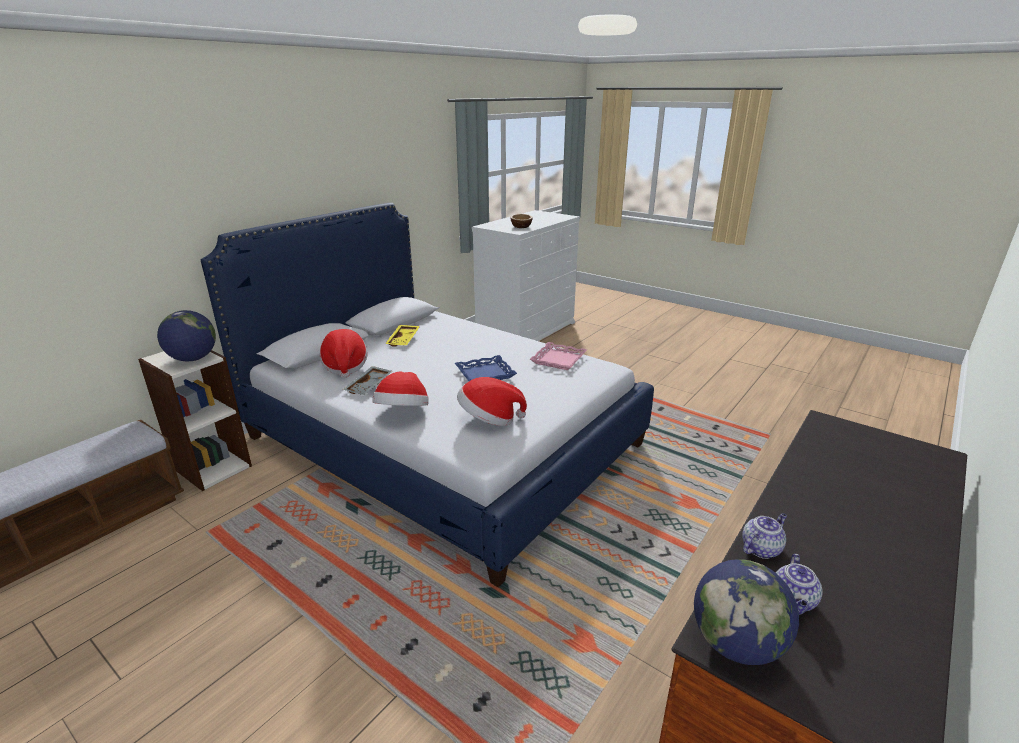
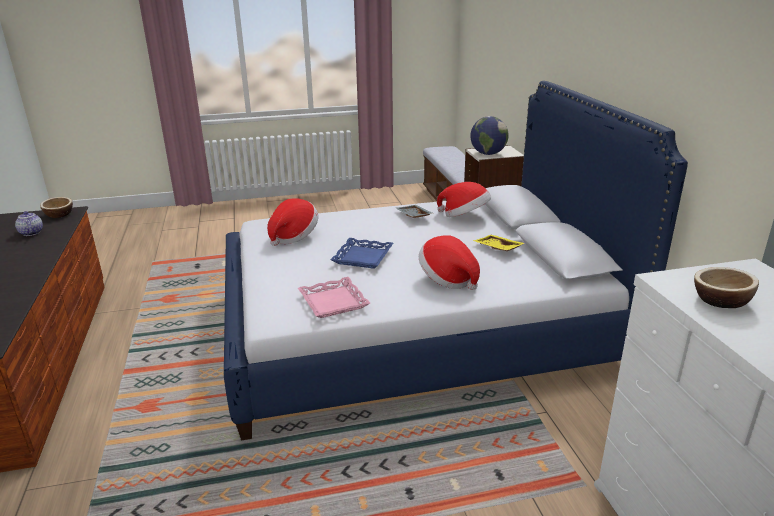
camera: 130 degrees right, 0 degrees up
(403, 412) = (353, 216): hat -> hat (448, 279)
(736, 643) = (59, 214): globe -> bowl
(761, 548) = (51, 242): teapot -> none

